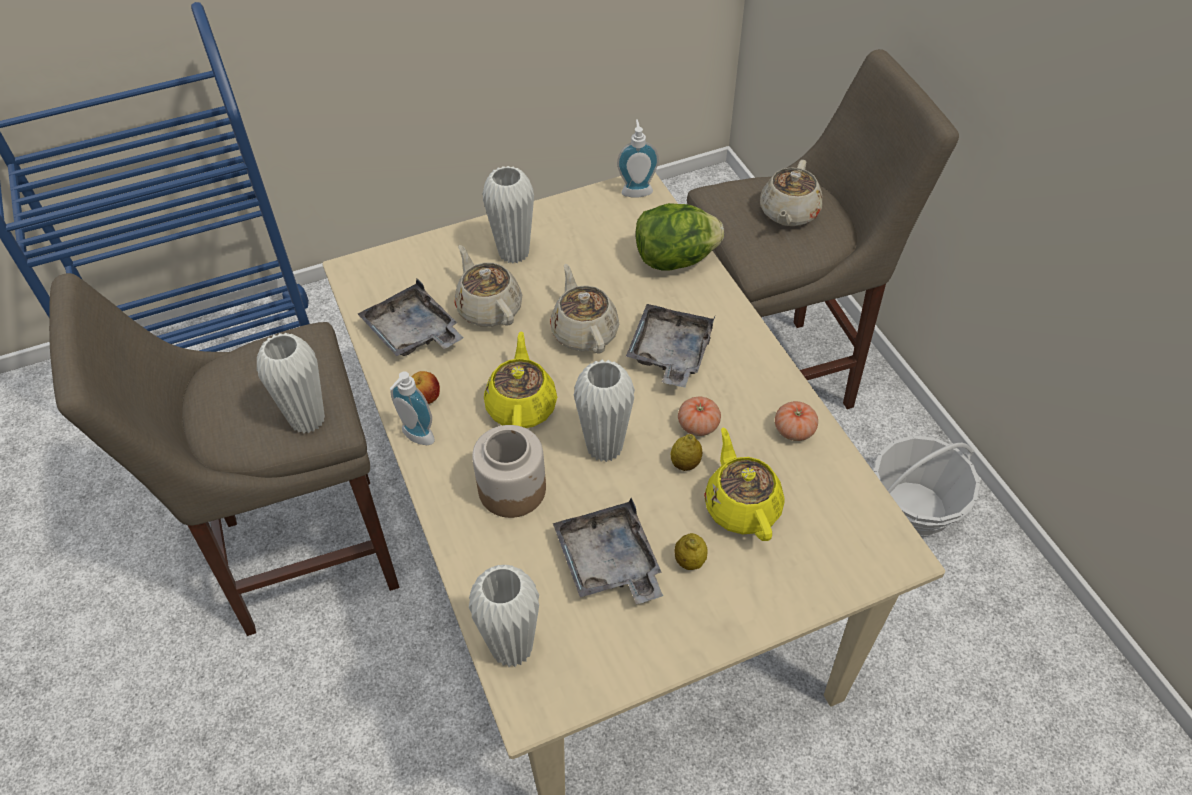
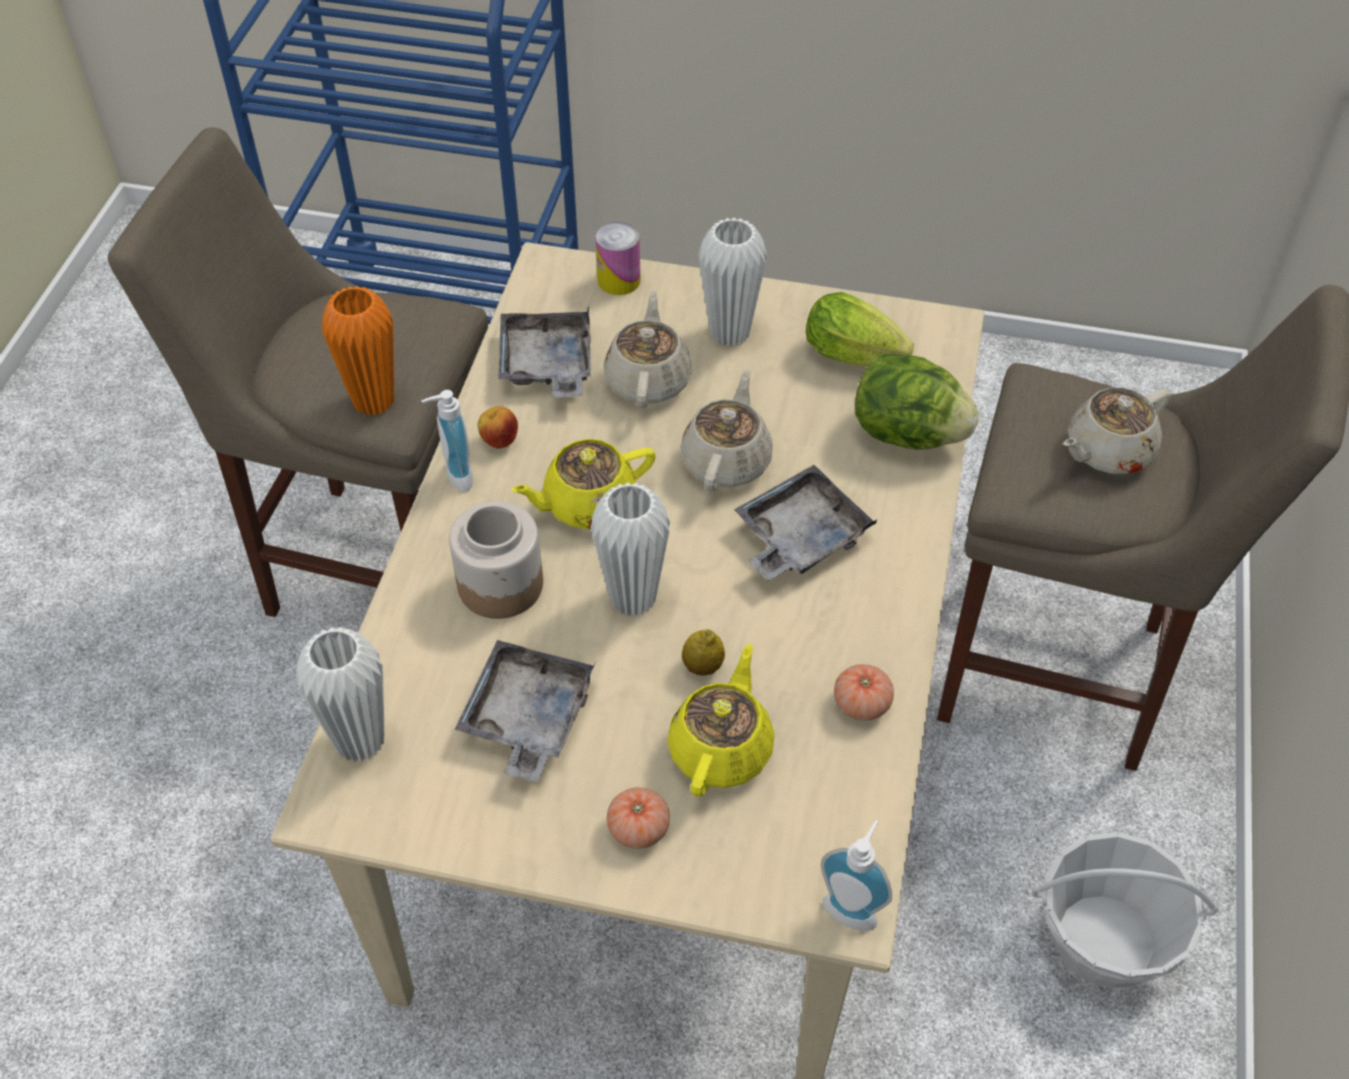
camera: 35 degrees right, 0 degrees up
(307, 420) = (373, 401): white vase -> orange vase
(411, 255) = (619, 280): none -> can
(522, 405) = (588, 504): yellow teapot -> yellow teapot turned 150 degrees counterclockwise
(605, 229) = (858, 357): none -> lettuce
(636, 190) = (938, 329): soap dispenser -> soap dispenser (852, 907)
(689, 561) = (611, 770): lemon -> none
(698, 425) = (756, 634): tomato -> tomato (638, 829)

